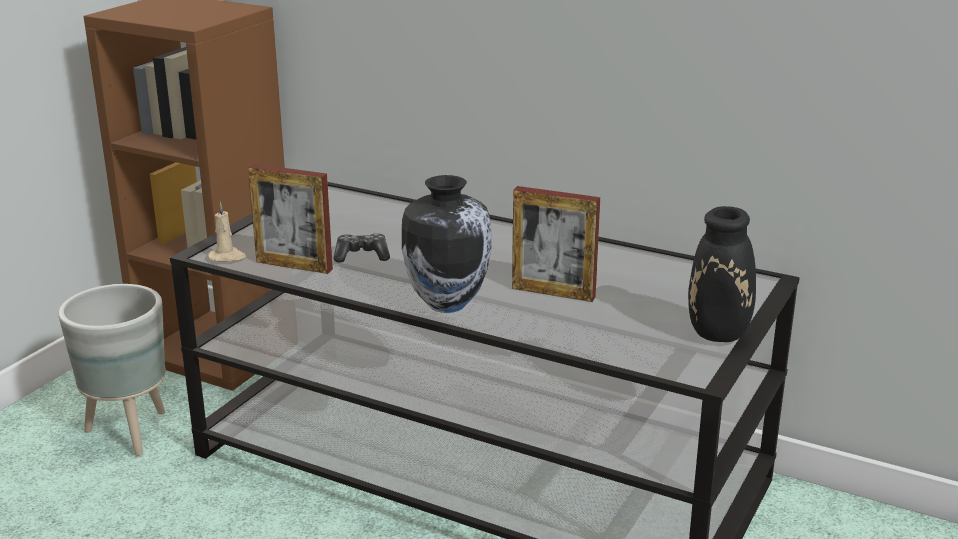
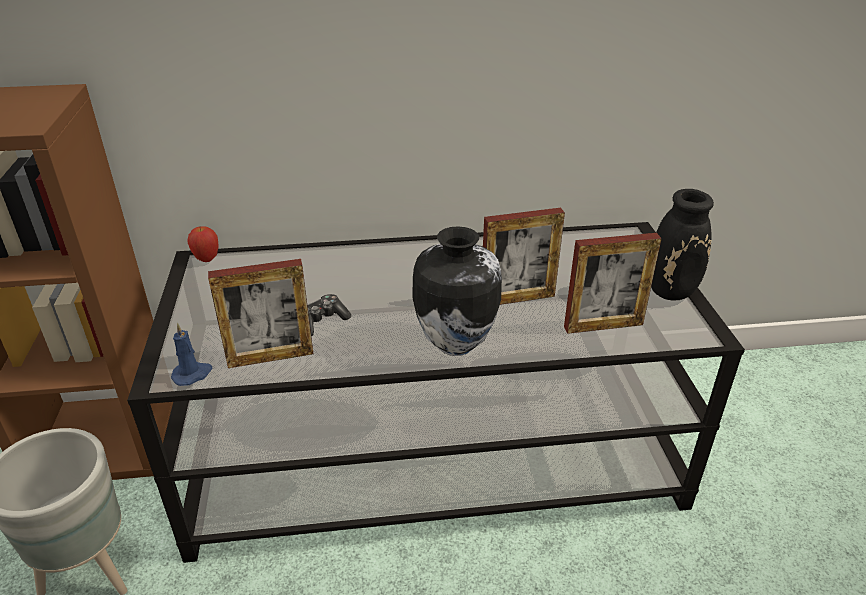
camera: 35 degrees left, 10 degrees up
(227, 257) = (192, 374): beige candle -> blue candle
(330, 190) = (206, 259): none -> apple
(604, 336) = (603, 326): none -> picture frame

